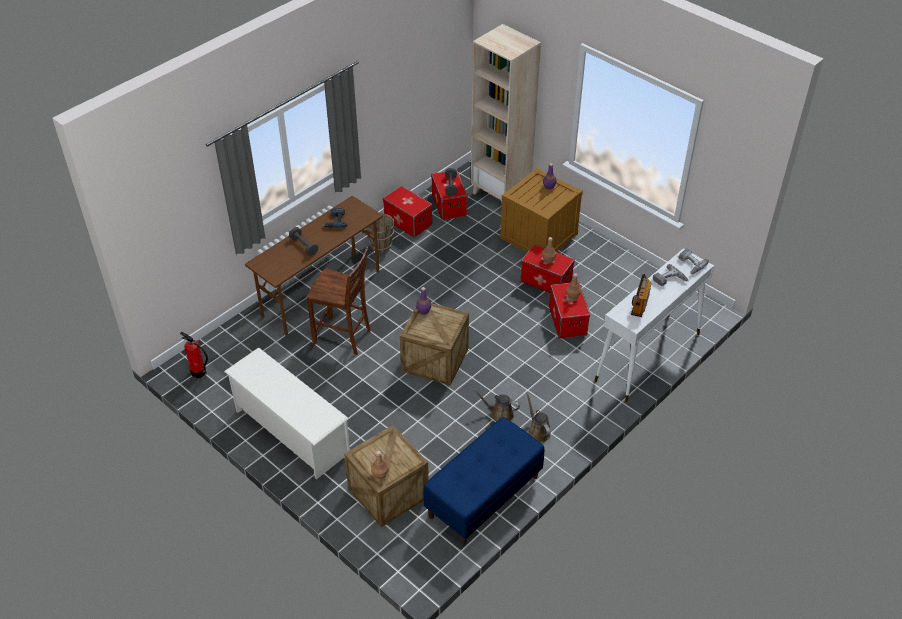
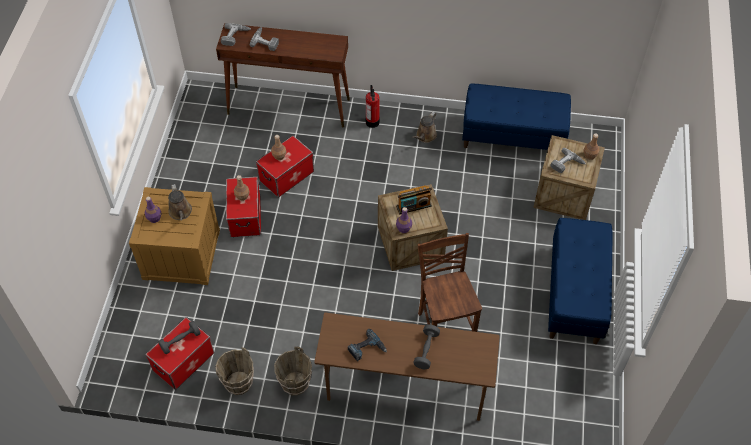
camera: 125 degrees left, 10 degrees up
(198, 372) = (587, 420): fire extinguisher -> fire extinguisher (372, 122)
(291, 432) = (575, 295): white shoe rack -> blue bench
(385, 450) = (567, 165): none -> power drill
(407, 222) = (239, 383): storage box -> brown bucket
(499, 414) = (429, 167): brown watering can -> brown watering can (180, 212)
(501, 194) = (132, 323): beige bookcase -> none
(639, 304) = (312, 47): radio -> radio (414, 206)
(647, 357) = (289, 106): white console table -> brown console table

